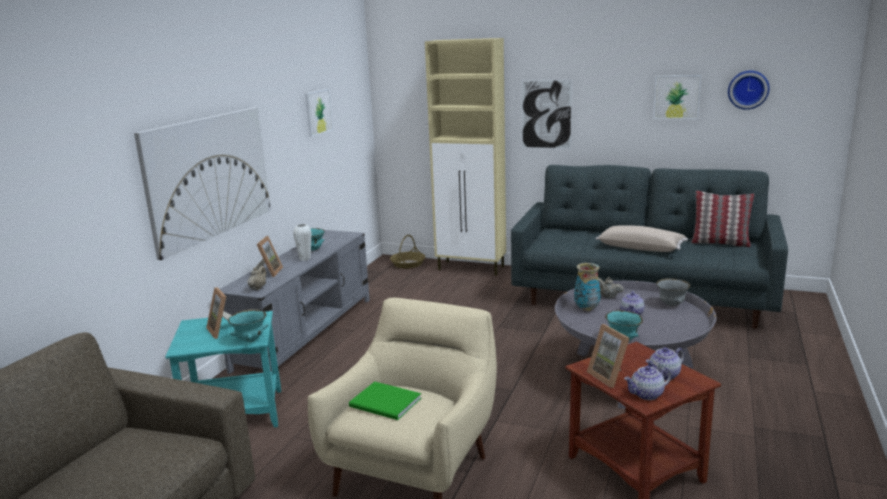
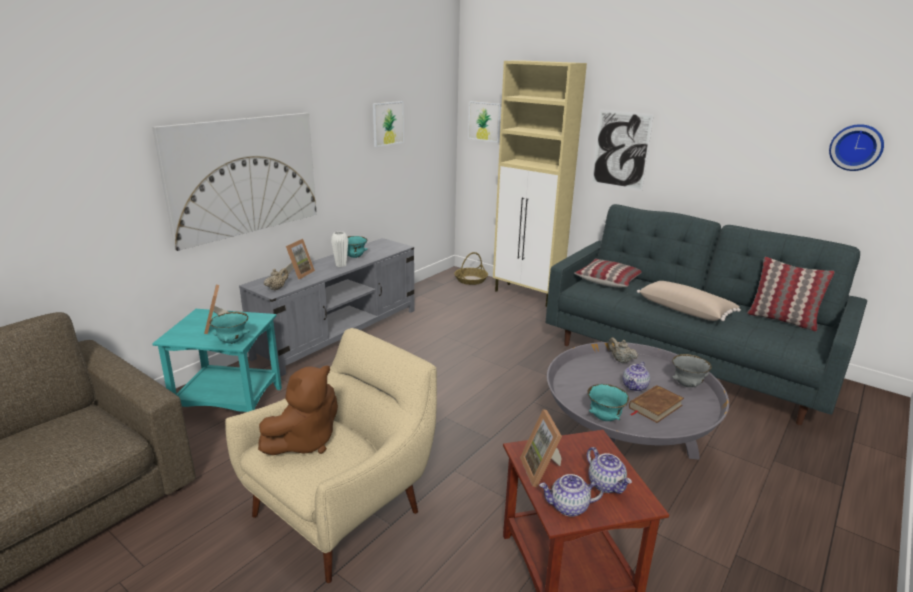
camera: 15 degrees right, 5 degrees up
(386, 404) = (305, 442): green book -> brown plush toy
(561, 235) = (608, 280): none -> pillow
(586, 309) = (588, 370): vase -> none
(656, 324) = (655, 406): none -> brown book
(664, 375) = (606, 484): teapot -> teapot turned 105 degrees counterclockwise
(677, 97) = (767, 146): picture -> picture (484, 121)

